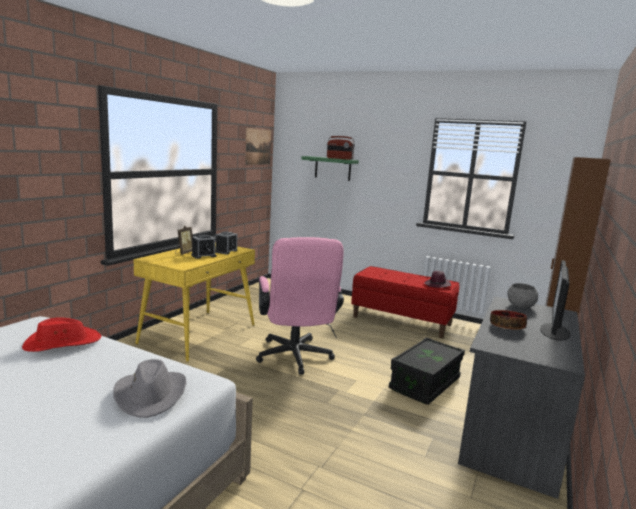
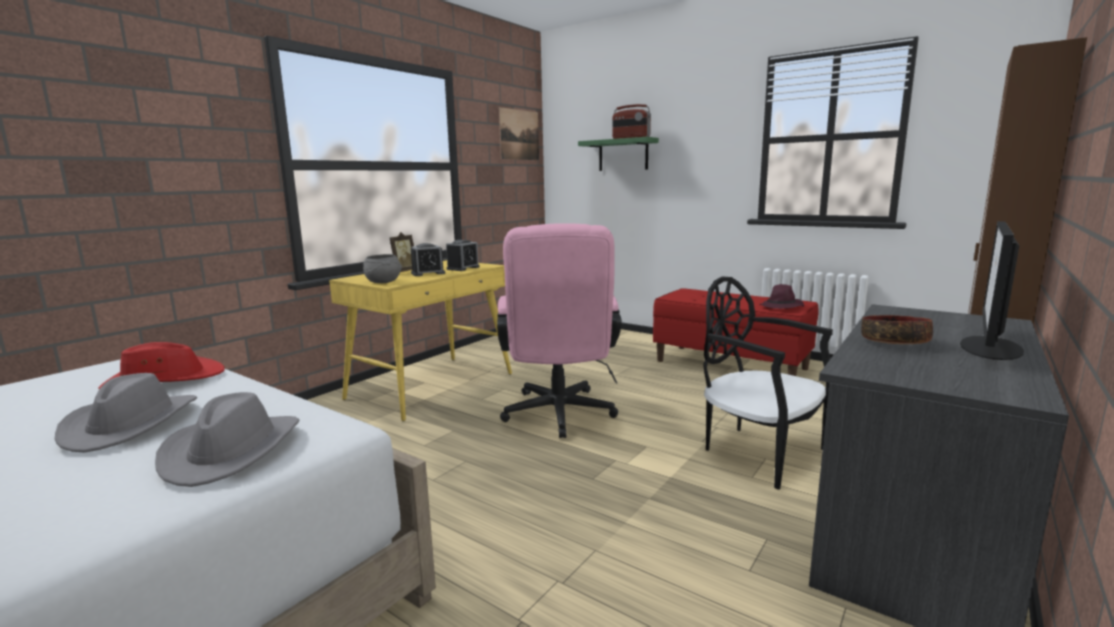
camera: 10 degrees right, 0 degrees up
(69, 377) = (131, 424): none -> grey hat
(425, 384) = (759, 452): black storage box -> black chair
(521, 306) = (921, 315): grey bowl -> grey bowl (384, 282)

